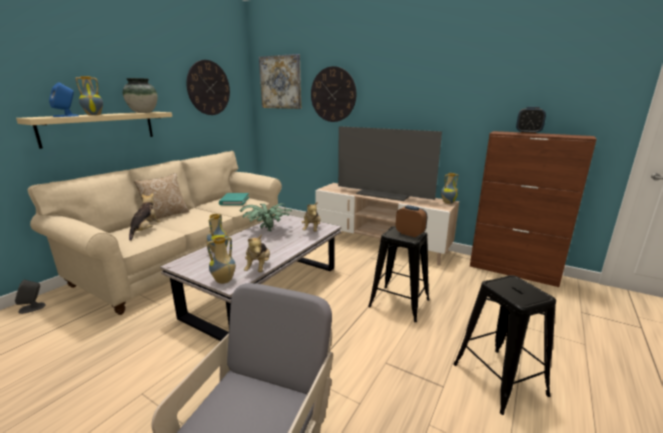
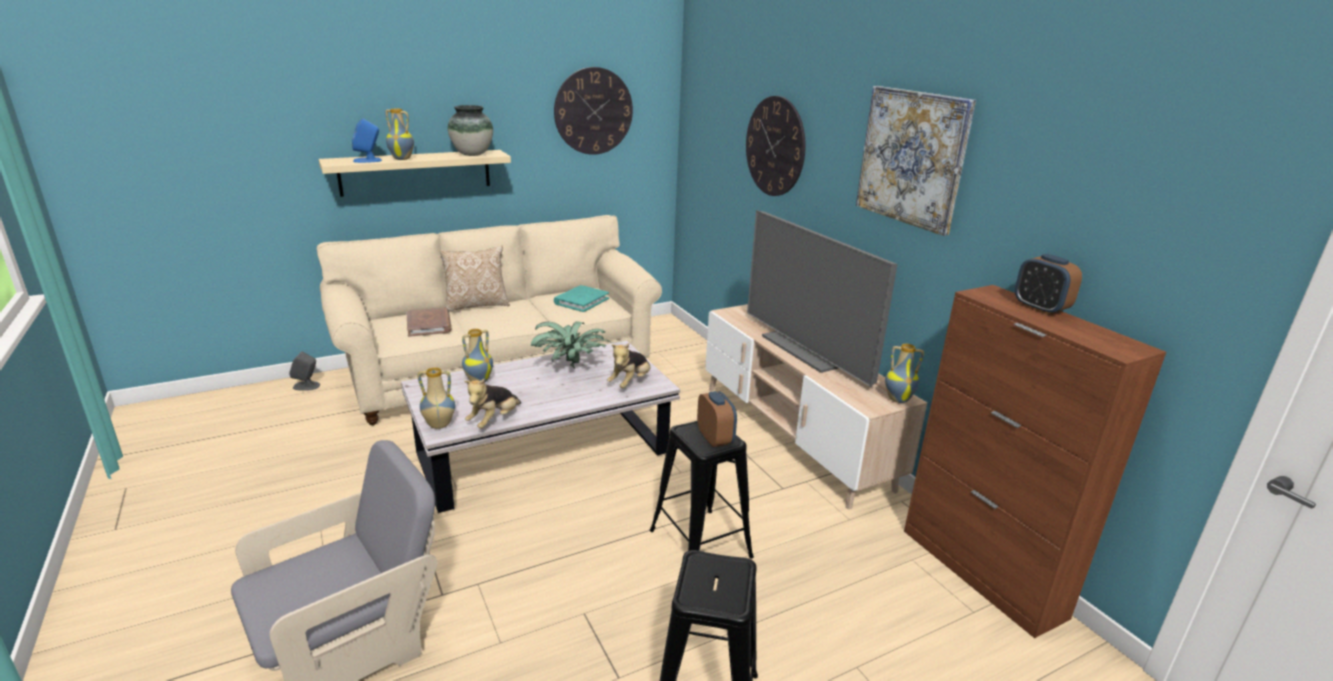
camera: 30 degrees right, 5 degrees up
(145, 231) = (429, 325): plush toy -> brown book
(280, 82) = (713, 107): picture -> picture (912, 158)

